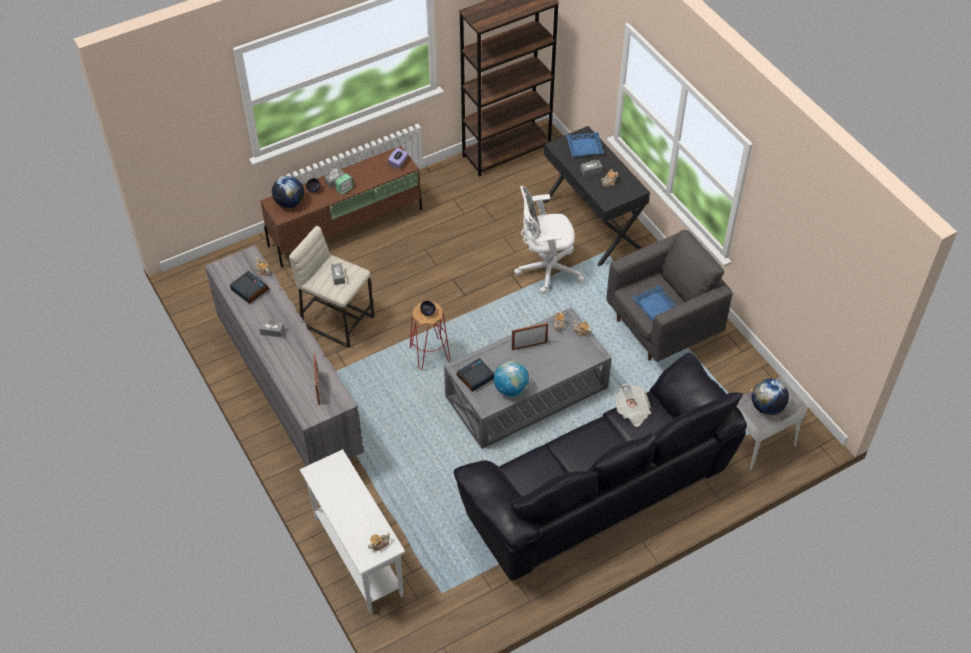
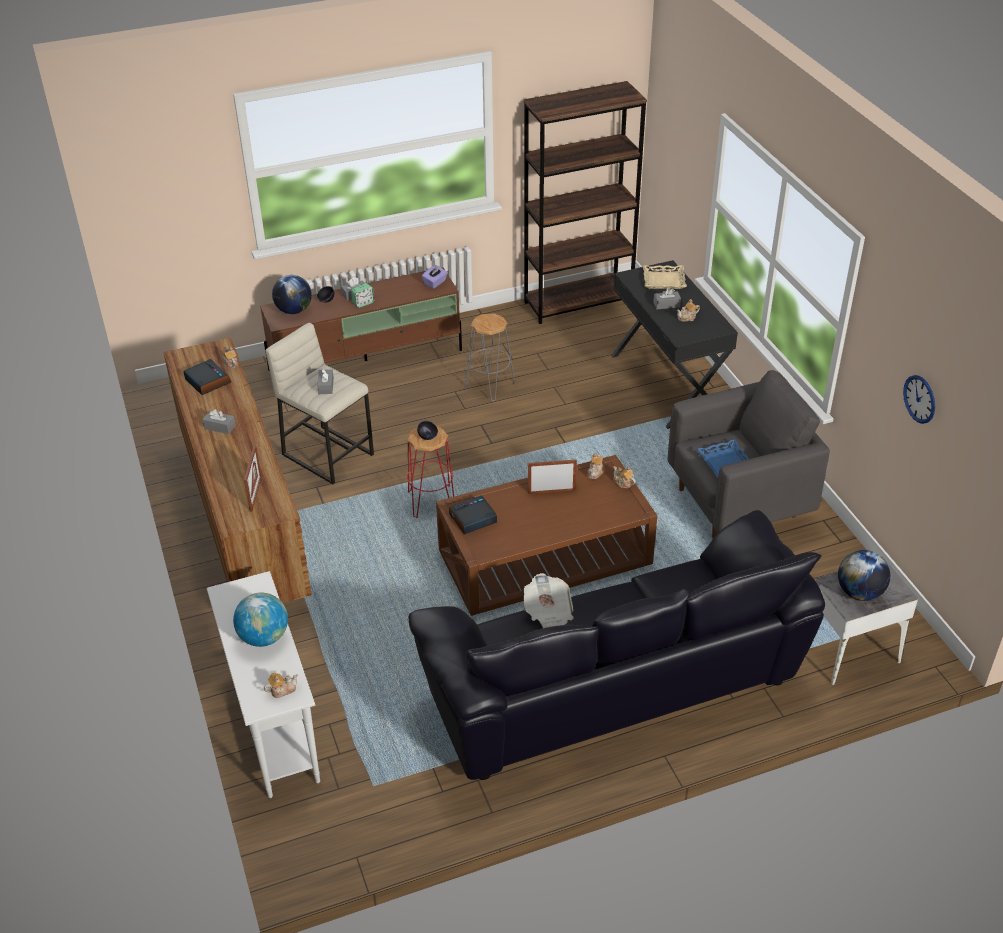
camera: 10 degrees right, 10 degrees down
(289, 395) = (244, 527): grey cabinet -> brown cabinet
(451, 241) = (489, 385): none -> grey stool
(511, 389) = (516, 537): globe -> globe (264, 637)
(527, 392) = (545, 558): grey coffee table -> brown coffee table
(545, 270) = (599, 426): white office chair -> none
(584, 147) = (664, 280): blue tray -> beige tray
(632, 411) = (671, 577): newspaper -> newspaper (548, 613)
(800, 263) = (919, 399): none -> wall clock

